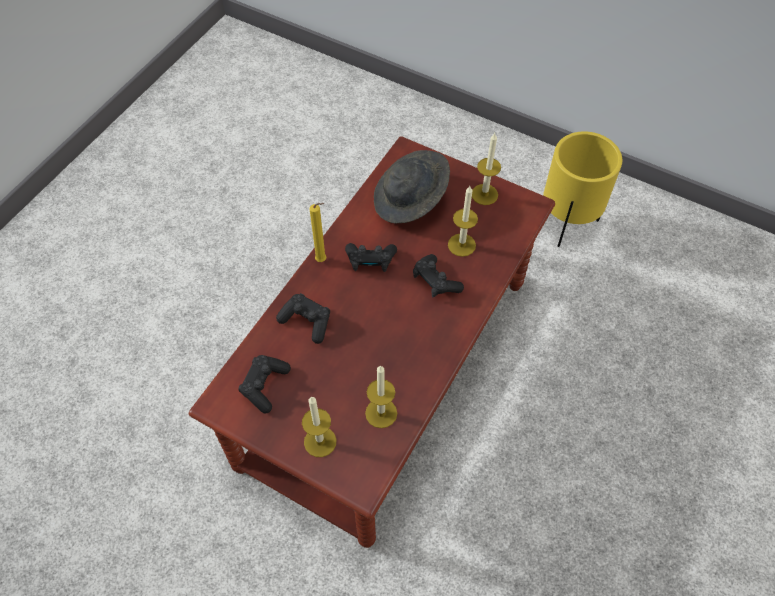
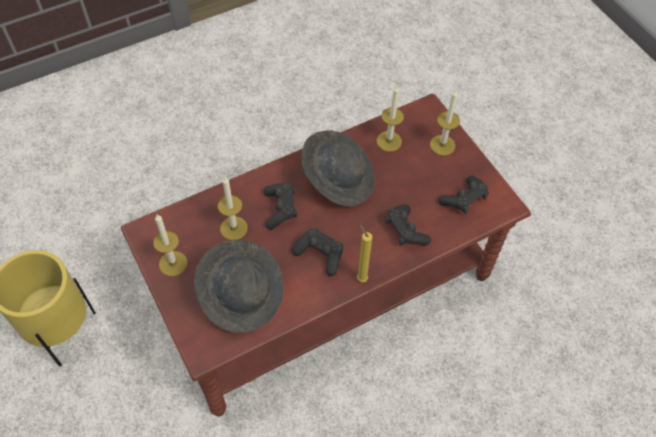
camera: 150 degrees left, 0 degrees up
(405, 340) = (338, 178): none -> grey hat

